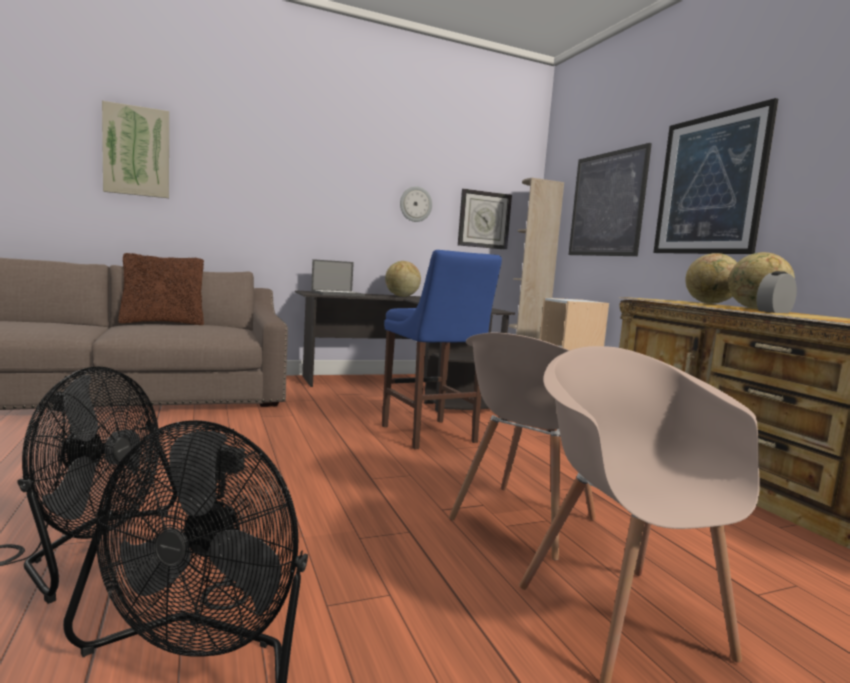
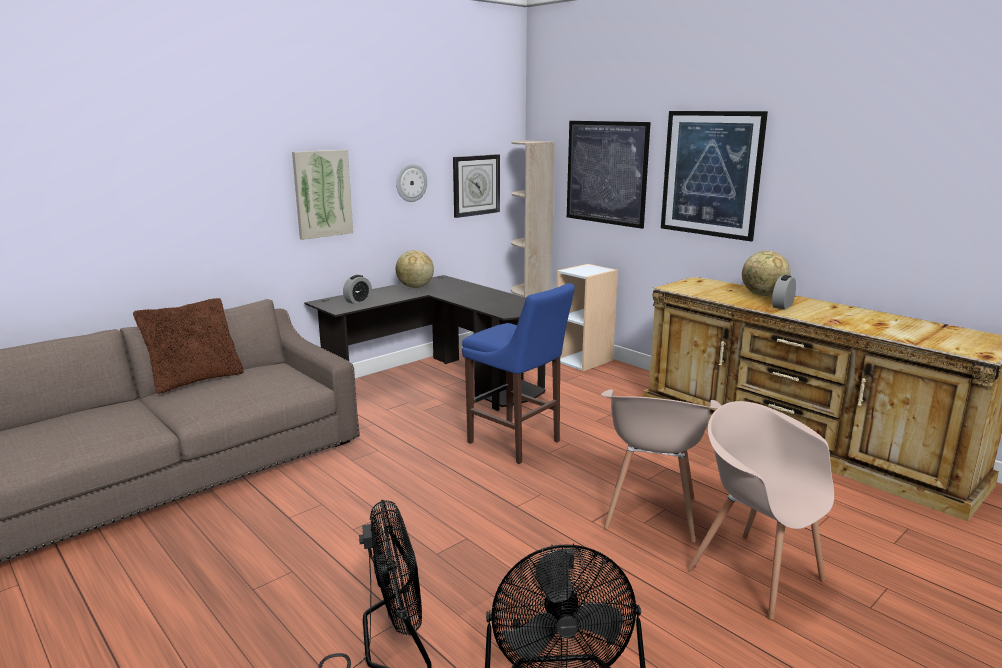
camera: 20 degrees left, 10 degrees up
(136, 151) = (111, 183): picture -> picture (322, 193)
(338, 294) = (358, 301): laptop -> alarm clock
(710, 303) = (721, 284): globe -> none

